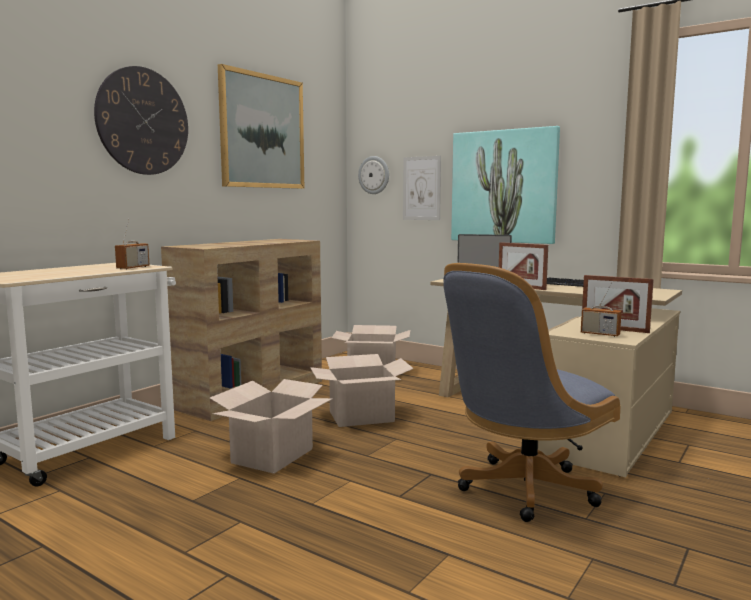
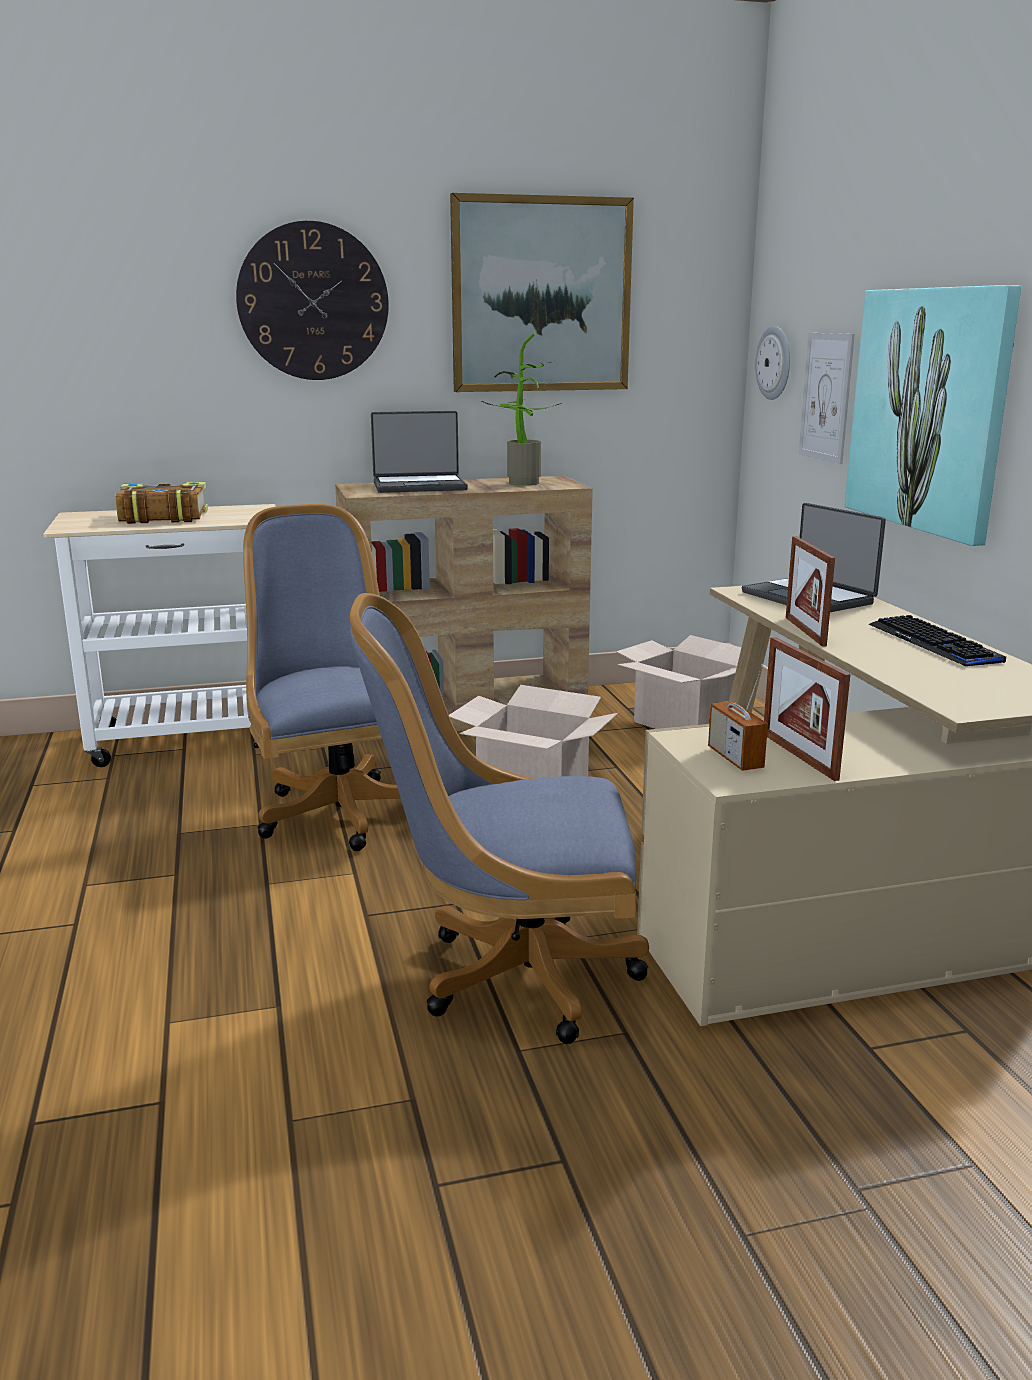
camera: 40 degrees right, 10 degrees up
(67, 271) = (162, 517): none -> book
(133, 268) = (235, 519): radio -> none
(222, 244) = (419, 486): none -> laptop
(272, 455) = (337, 808): cardboard box -> blue office chair
(274, 241) = (520, 483): none -> potted plant

